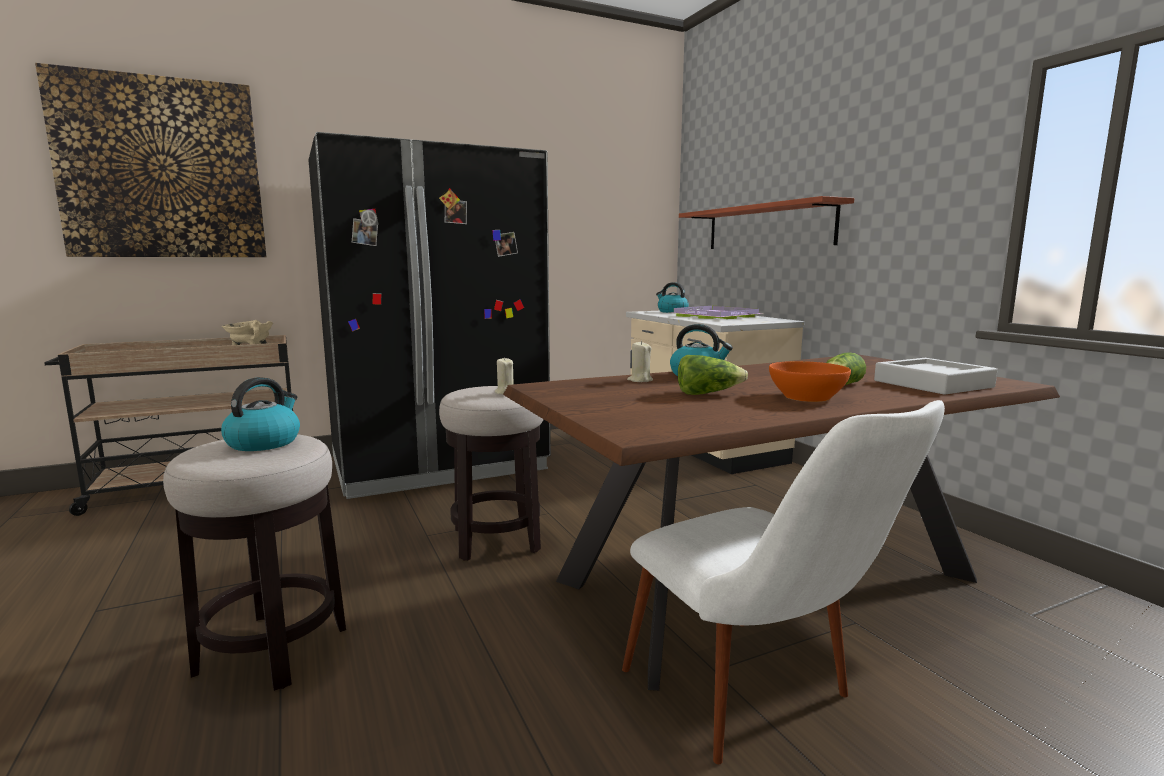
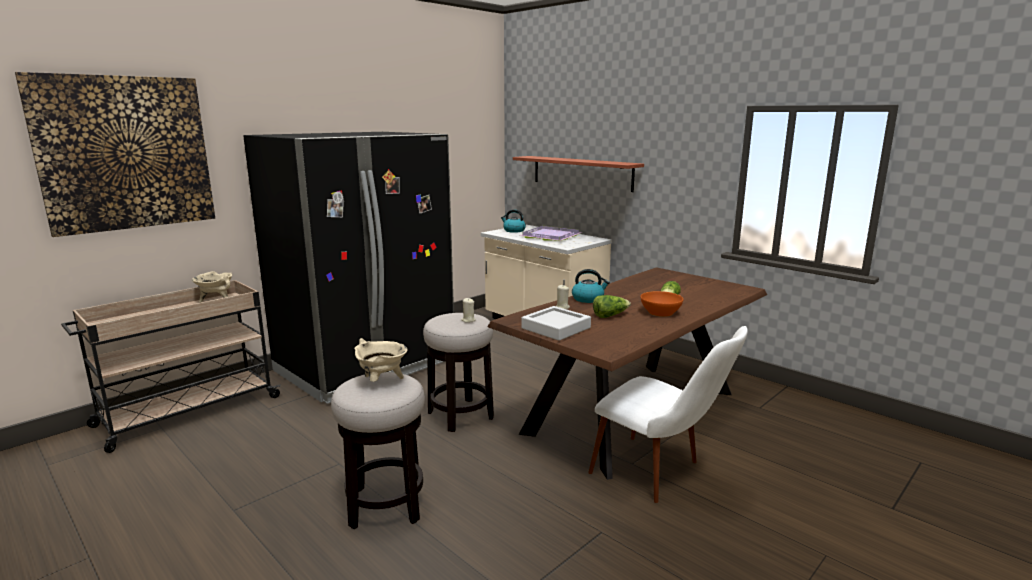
camera: 20 degrees left, 5 degrees up
(264, 442) = (382, 382): kettle -> beige cooking pot
(932, 384) = (711, 294): grey tray -> grey tray (556, 328)

